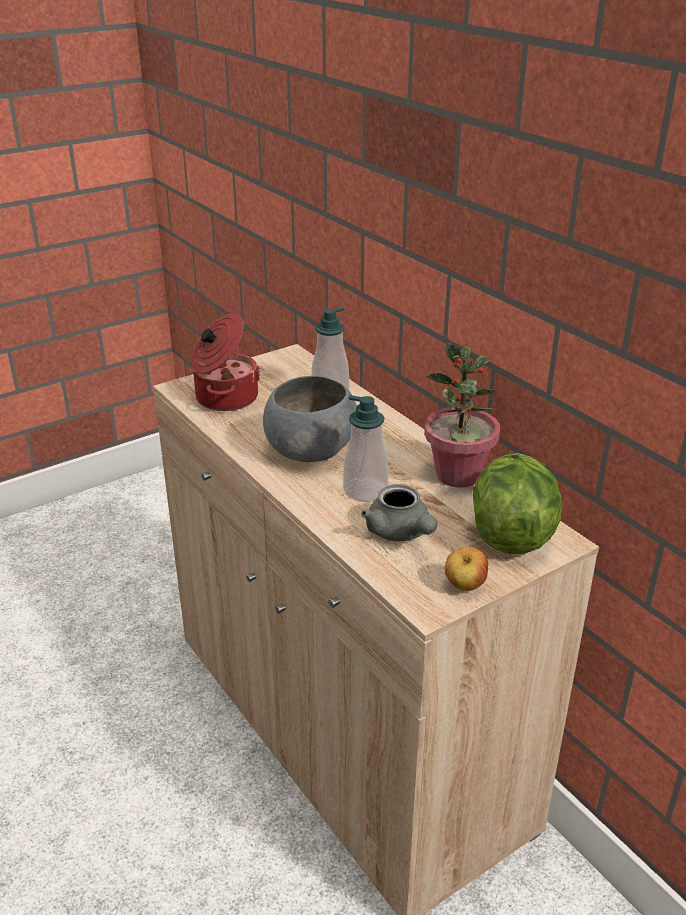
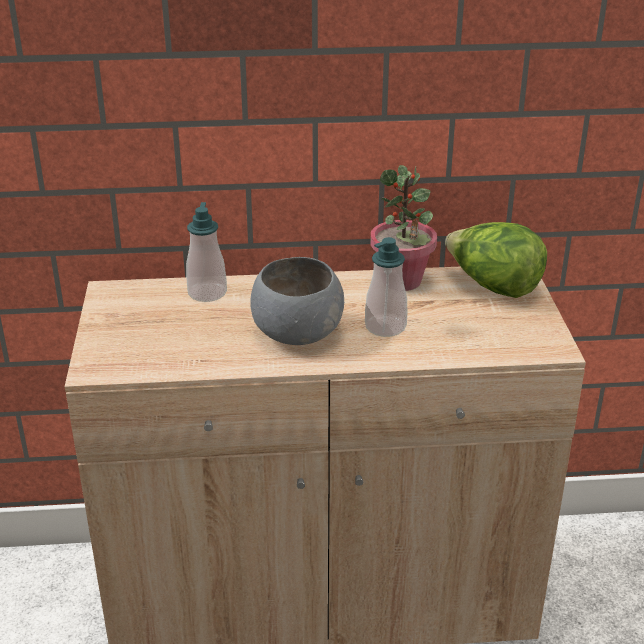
camera: 60 degrees left, 0 degrees up
(225, 397) = (148, 350): cooking pot -> none
(401, 533) = (458, 330): grey teapot -> none
(464, 586) = (542, 327): apple -> none

